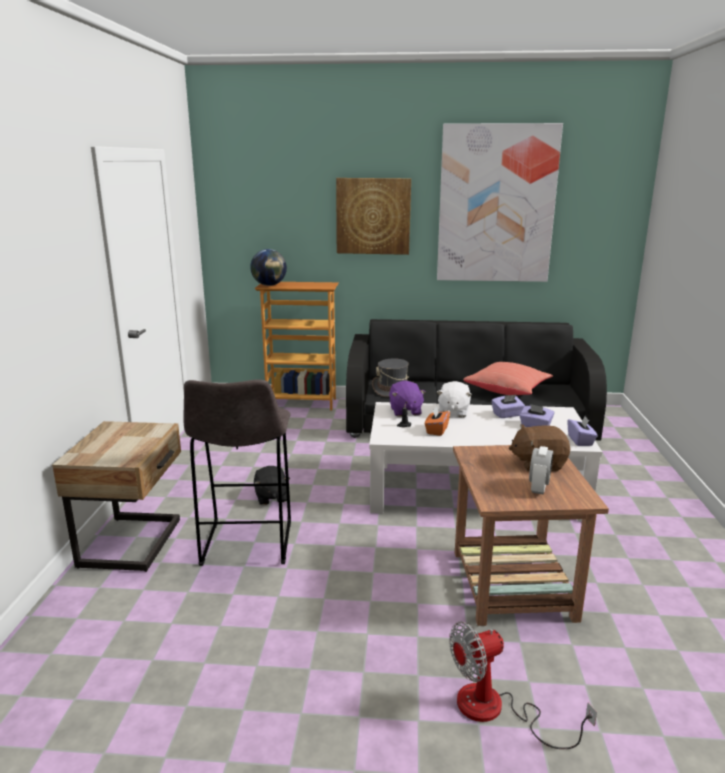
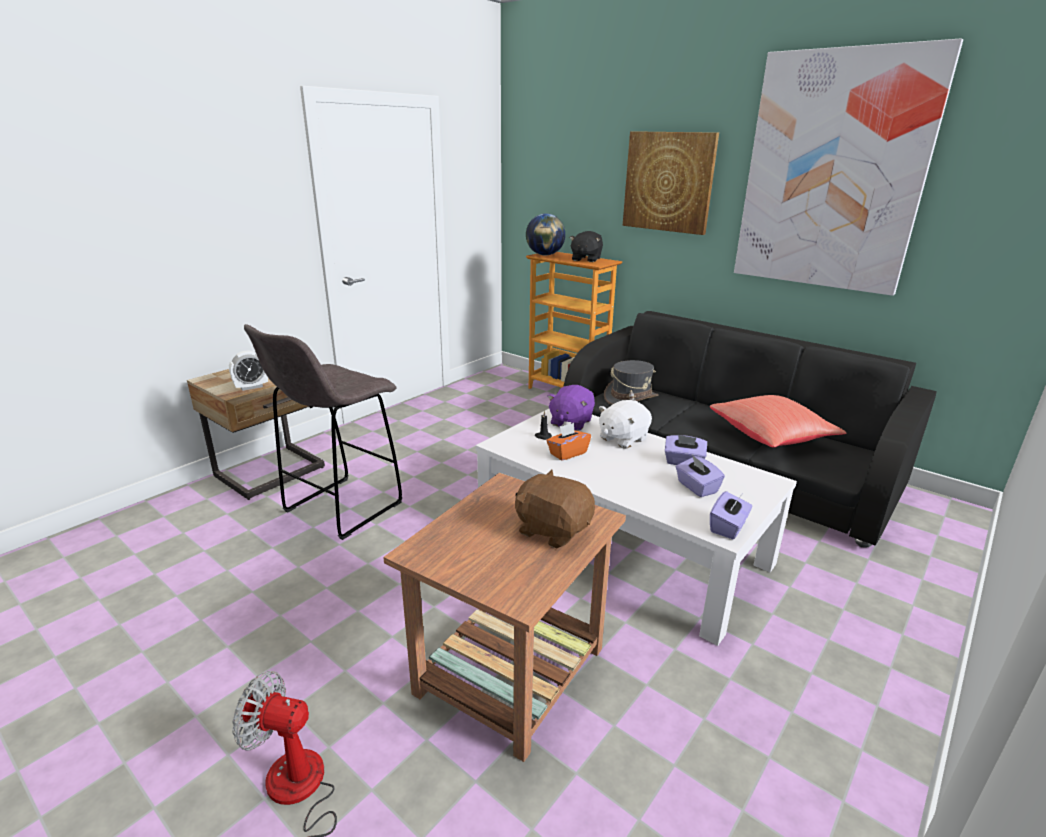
camera: 35 degrees right, 5 degrees up
(271, 497) = (417, 473): black plush toy -> black plush toy (585, 259)
(538, 488) = (495, 559): alarm clock -> alarm clock (251, 387)

